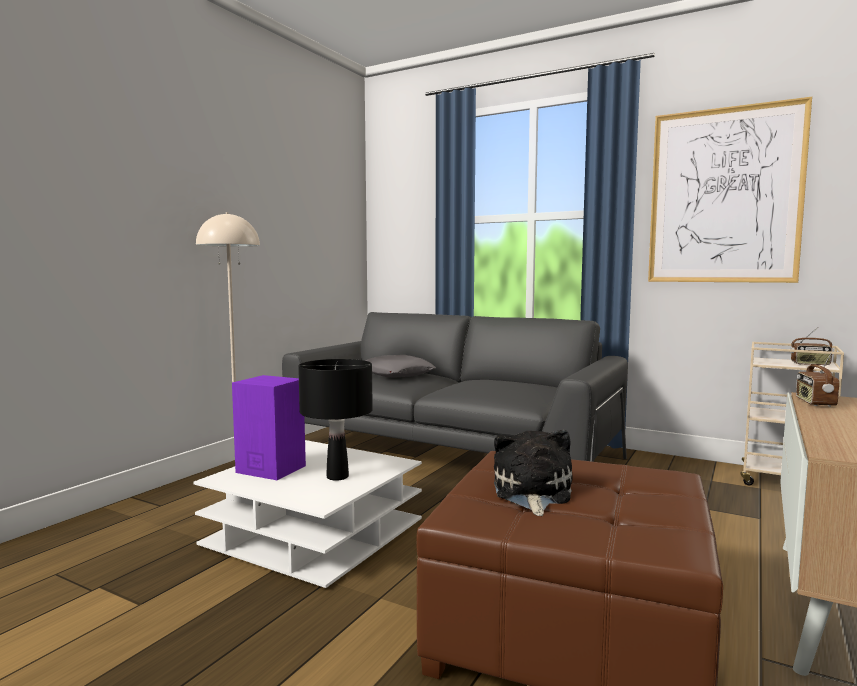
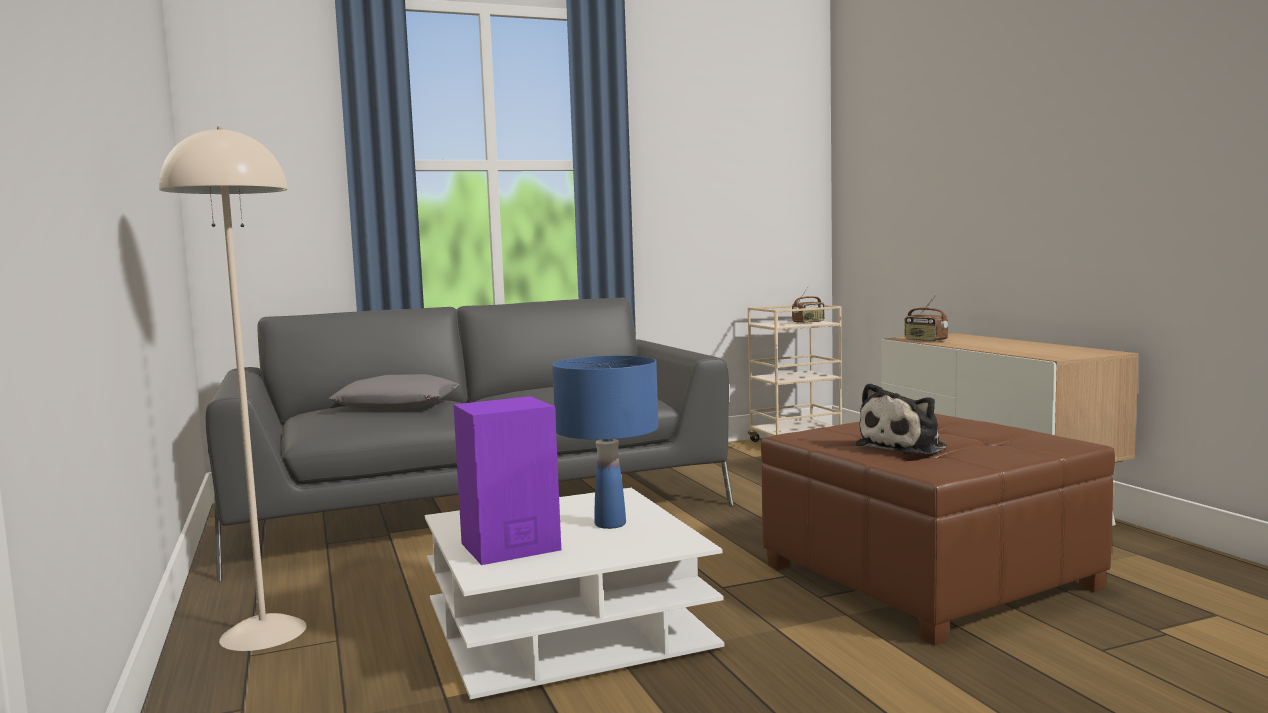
camera: 50 degrees left, 0 degrees up
(337, 477) = (610, 524): black table lamp -> blue table lamp
(531, 493) = (905, 447): plush toy -> plush toy turned 90 degrees counterclockwise
(724, 196) = (707, 153): picture -> none

